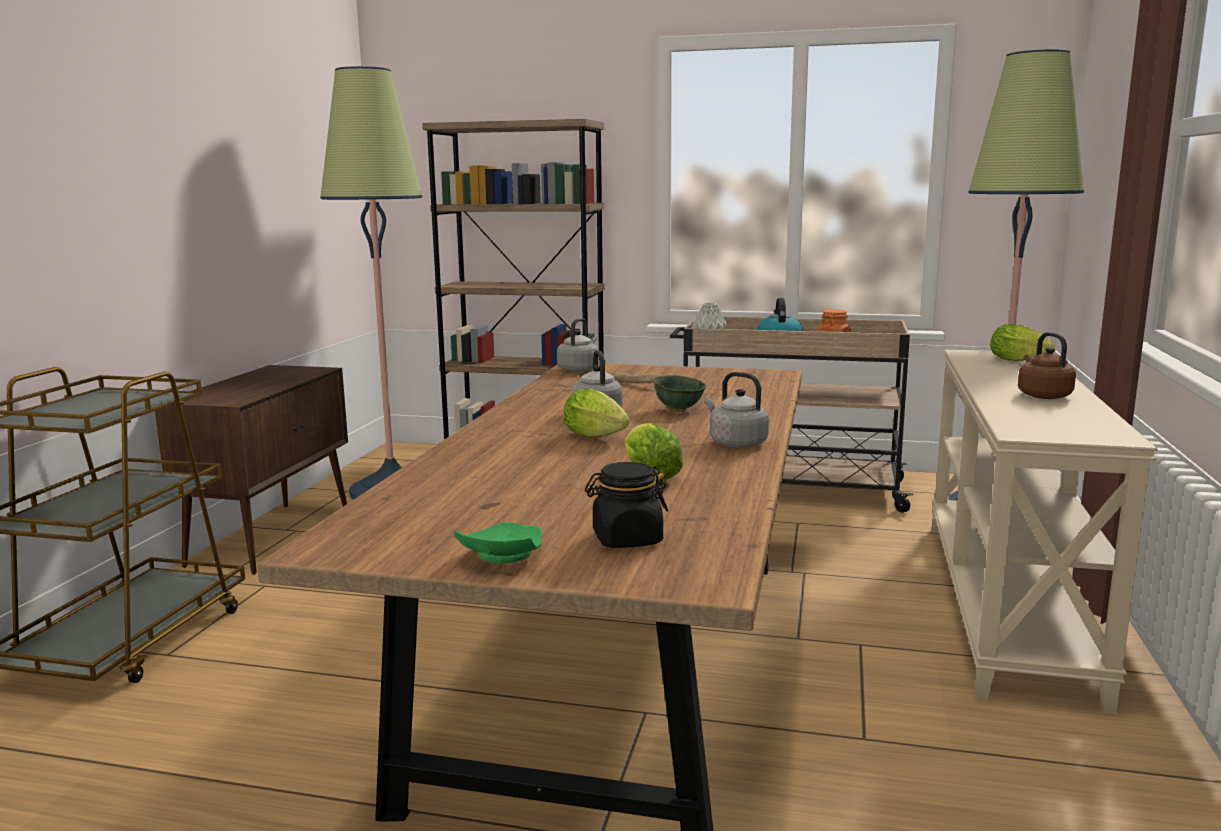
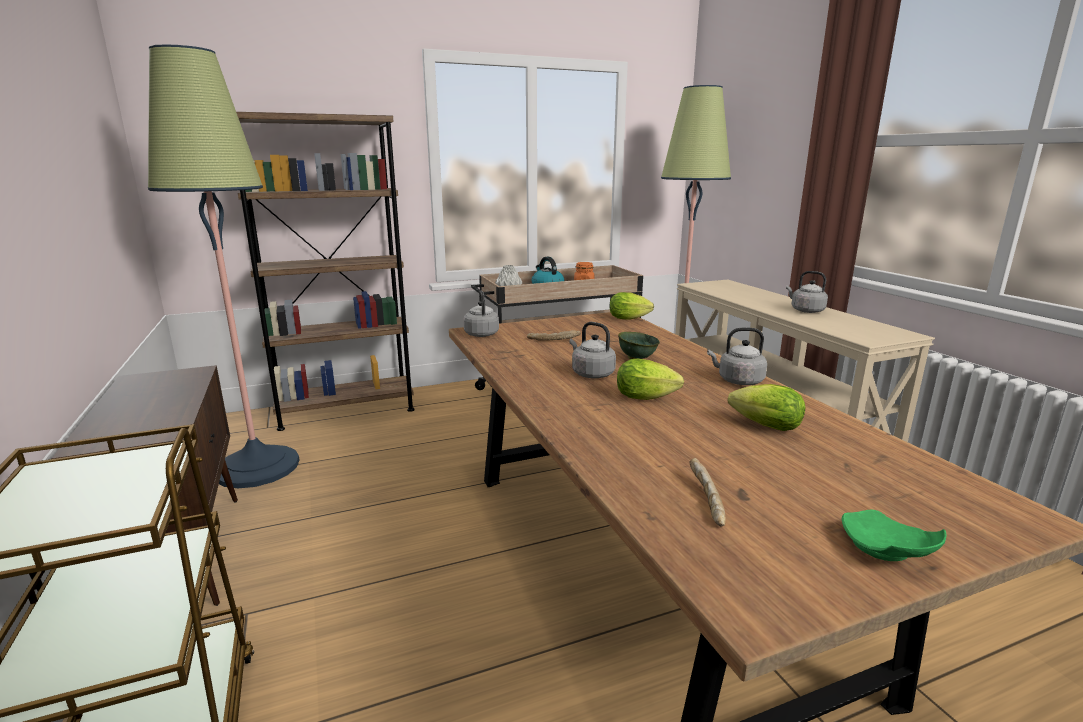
camera: 35 degrees left, 5 degrees up
(451, 500) = (705, 499): none -> bread
(627, 539) = (899, 495): black jar -> none
(1020, 361) = (735, 287): lettuce -> lettuce (631, 319)
(1042, 395) = (805, 310): brown kettle -> grey kettle

